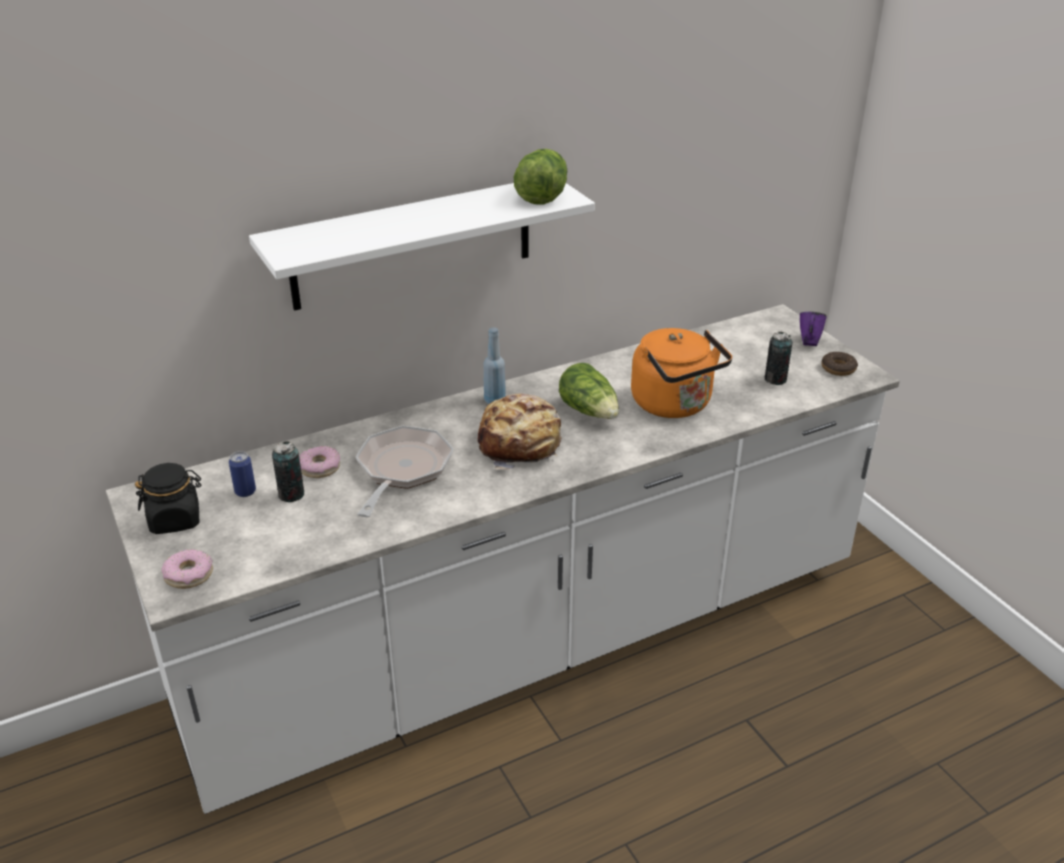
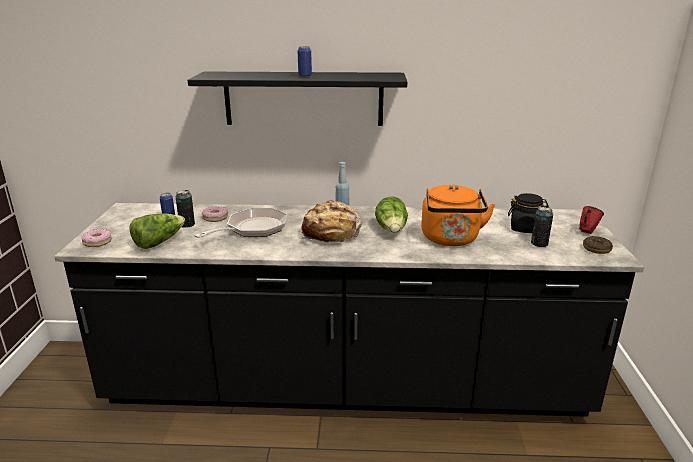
camera: 30 degrees right, 10 degrees down
(175, 519) = (125, 220): black jar -> black jar (525, 228)
(413, 243) = (303, 98): white shelf -> black shelf
(438, 218) = (305, 76): none -> can
(532, 643) = (346, 387): white counter -> black counter
(541, 194) = (380, 76): lettuce -> lettuce (159, 242)
(808, 343) = (587, 231): purple mug -> red mug

